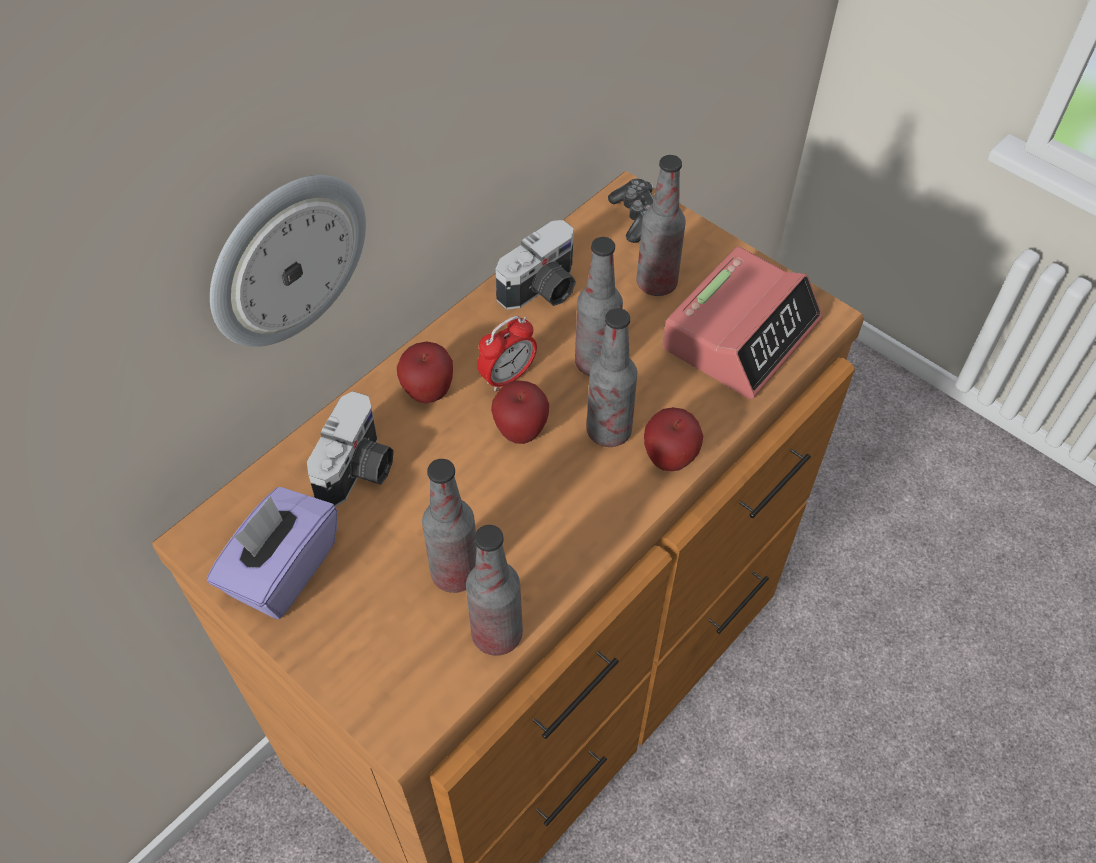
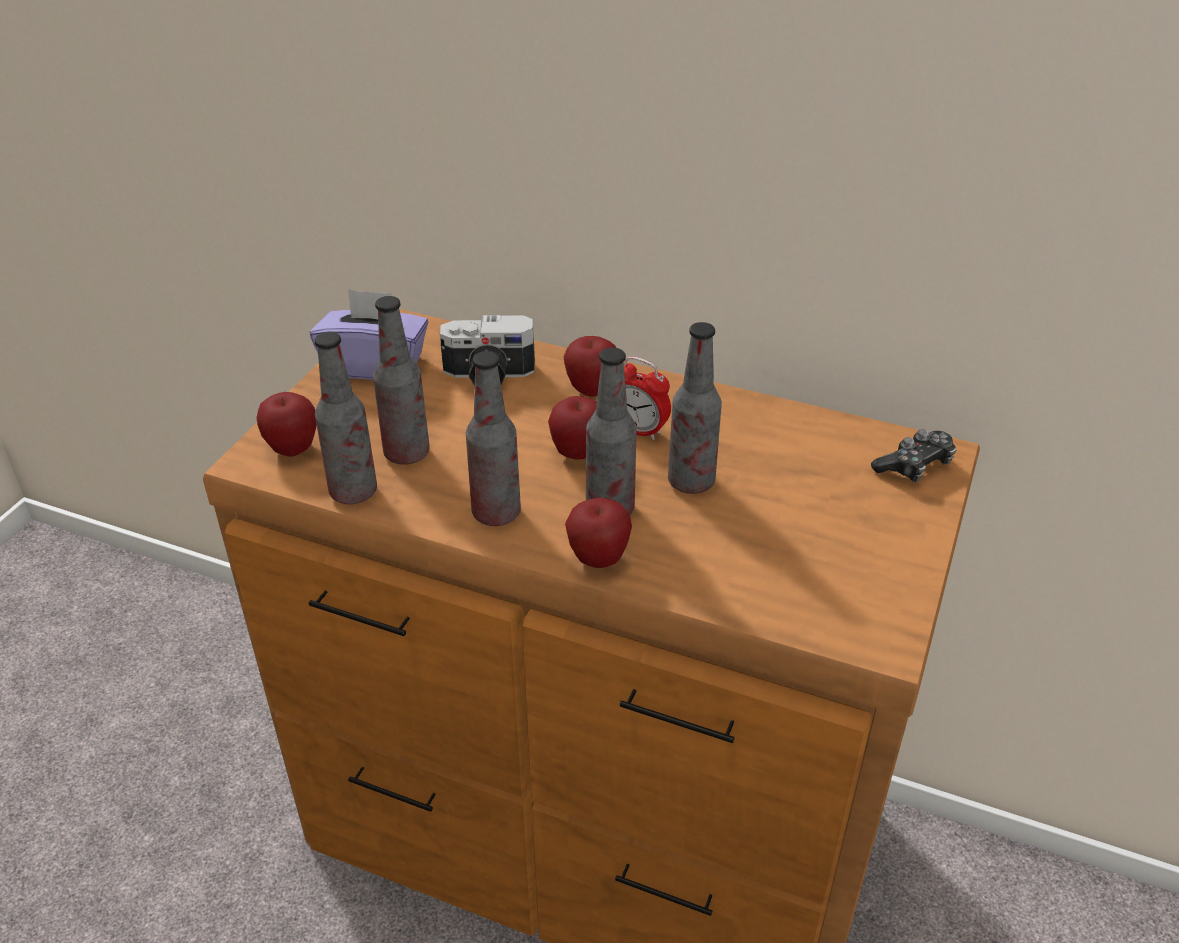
camera: 70 degrees right, 15 degrees down
(286, 259) = (562, 181): wall clock -> none
(397, 680) = (293, 449): none -> apple
(543, 290) = (761, 426): camera -> none
(656, 283) = (829, 500): bottle -> bottle (496, 513)
(741, 334) = (804, 580): alarm clock -> none

